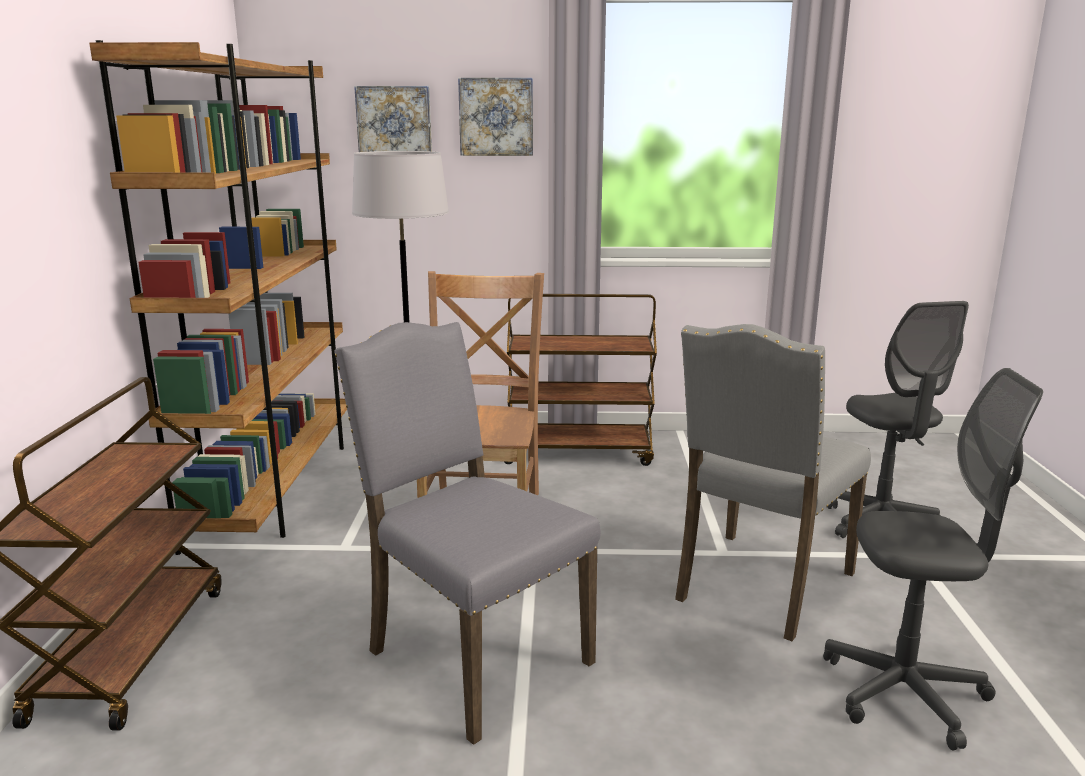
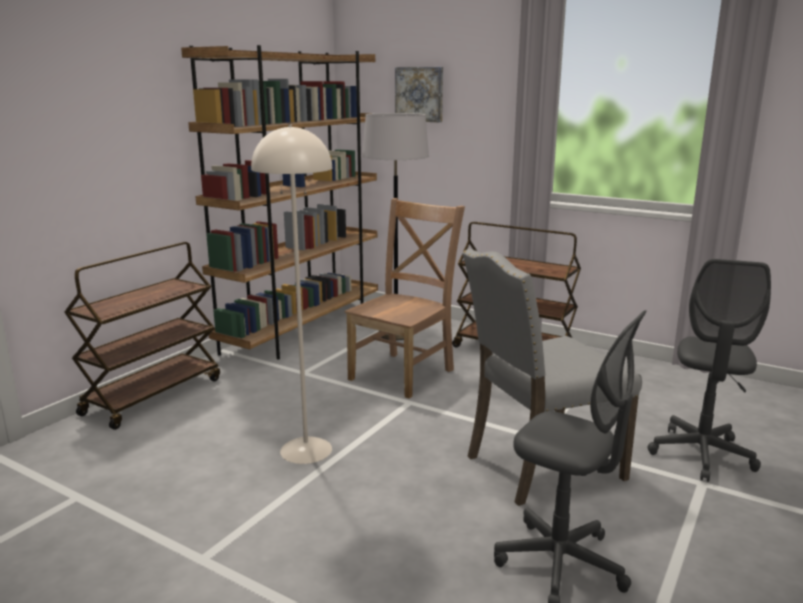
camera: 30 degrees right, 0 degrees up
(472, 657) = (306, 449): grey chair -> beige floor lamp
(496, 117) = (486, 89): picture -> none

